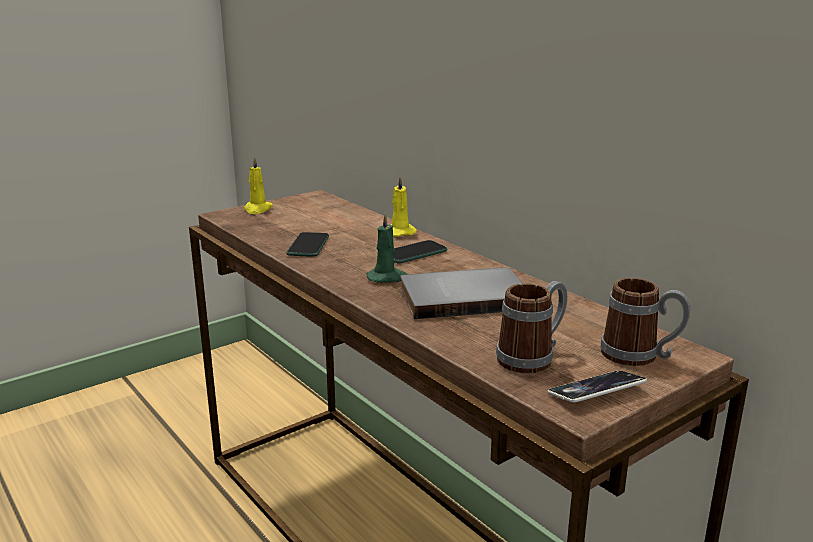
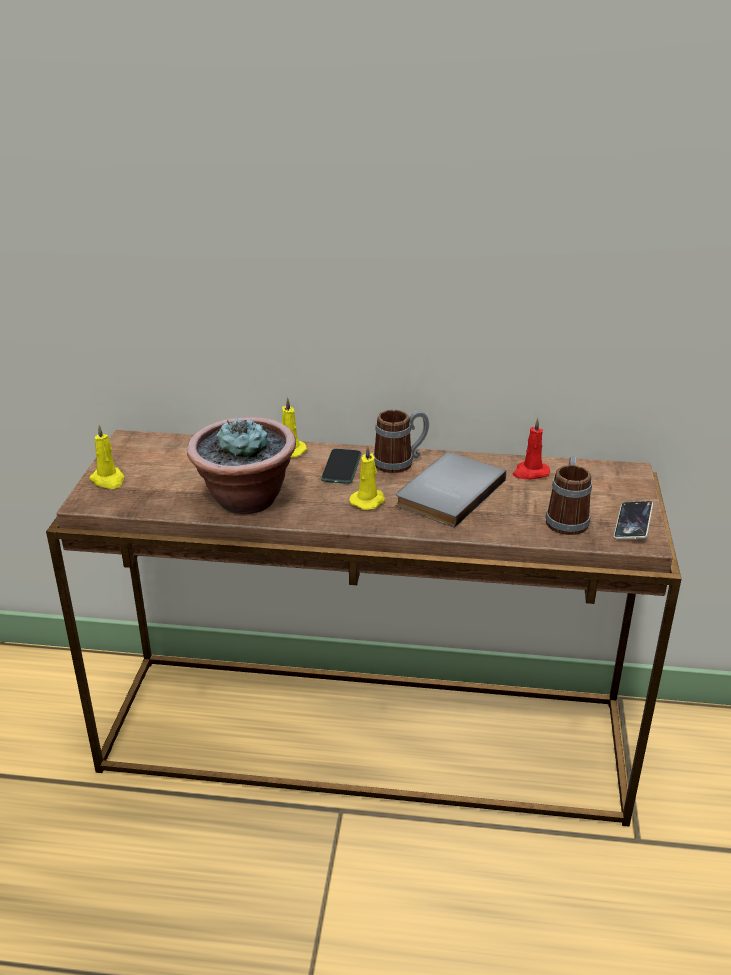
camera: 45 degrees left, 10 degrees up
(308, 246) = (245, 499): phone -> potted plant
(387, 278) = (368, 501): green candle -> yellow candle
(570, 314) = (530, 473): none -> red candle
(640, 356) = (612, 486): mug -> mug (400, 462)

